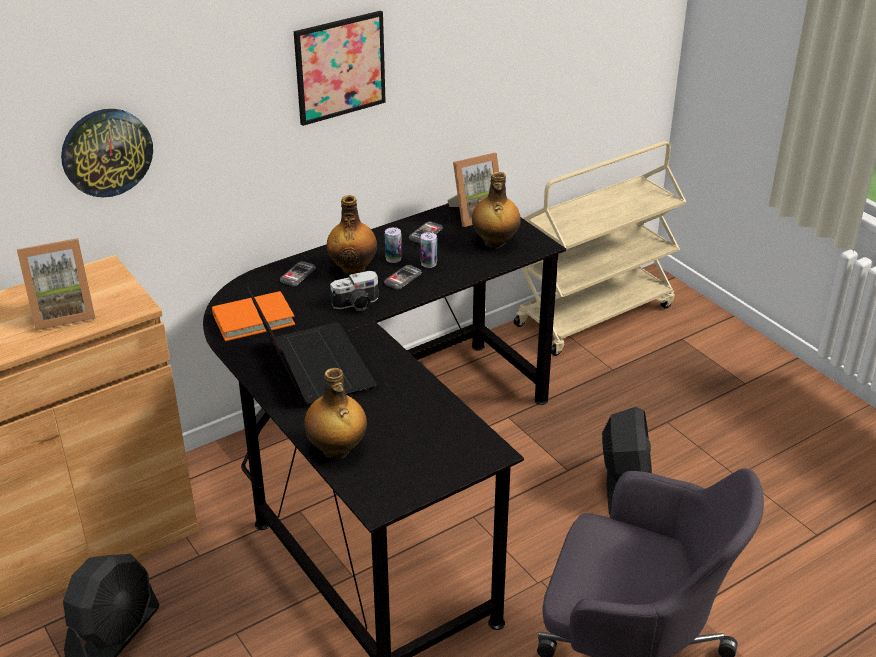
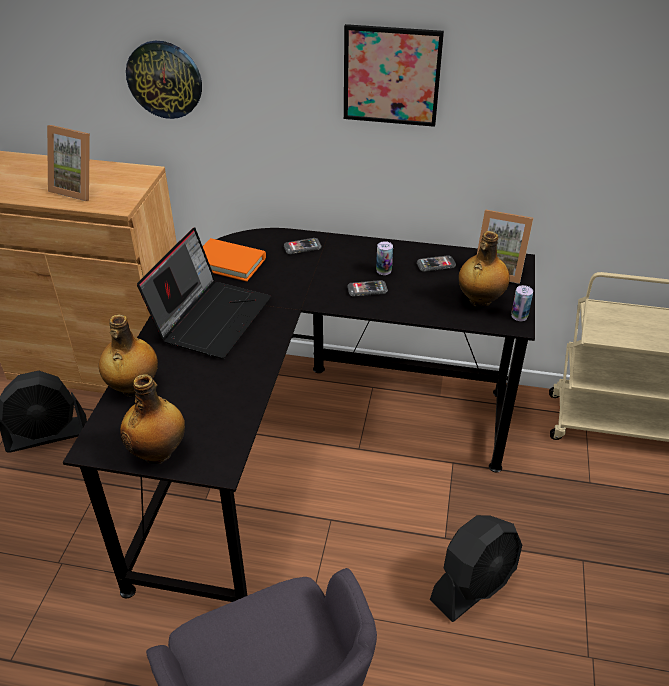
camera: 45 degrees right, 5 degrees up
(353, 269) = (344, 263): bottle -> bottle (158, 452)
(357, 304) = (306, 291): camera -> none
(428, 263) = (403, 288): can -> can (519, 316)

